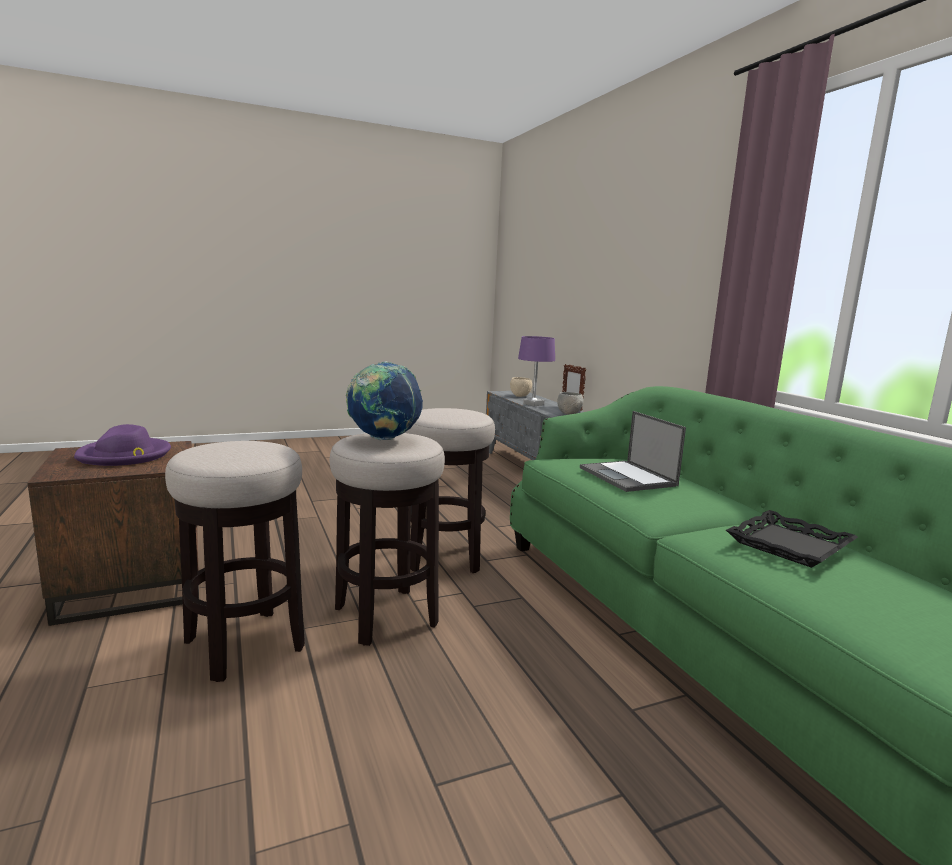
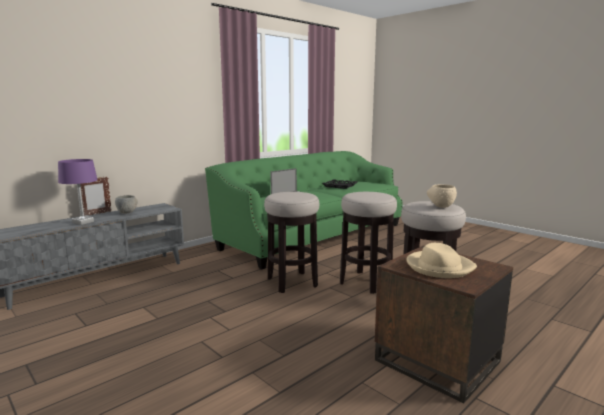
camera: 110 degrees left, 0 degrees up
(125, 455) = (439, 267): purple hat -> beige hat
(384, 439) = (370, 194): globe -> none
(520, 396) = (32, 229): beige bowl -> beige bowl (441, 207)

